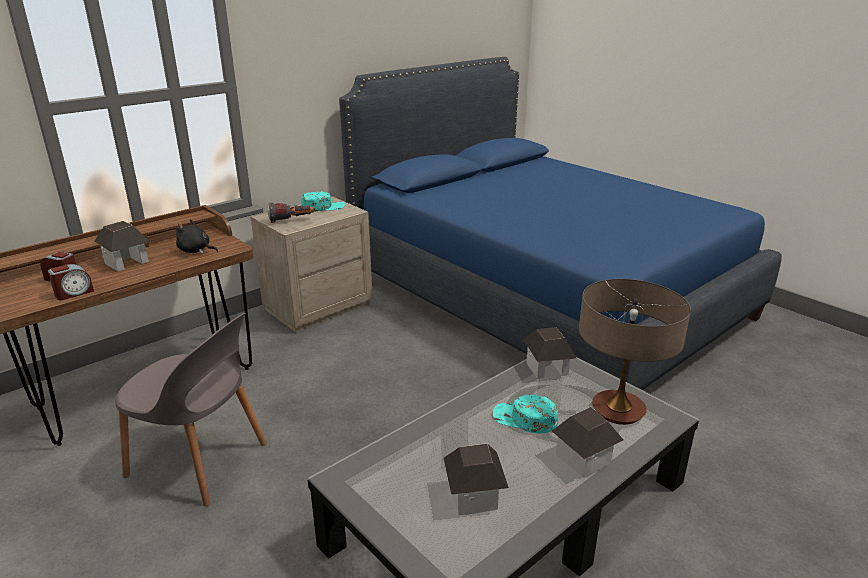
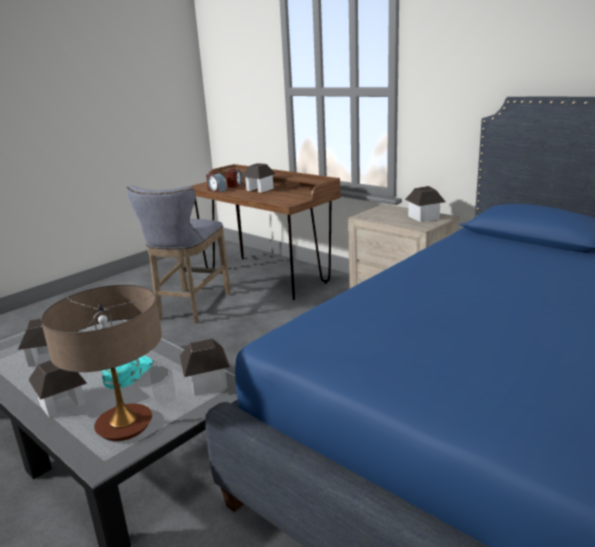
camera: 85 degrees right, 5 degrees down
(196, 251) = (281, 197): black plush toy -> none
(200, 461) = (190, 307): grey chair -> grey stool
(292, 221) = (381, 214): flashlight -> none
(323, 207) = (424, 217): turquoise cap -> toy house

